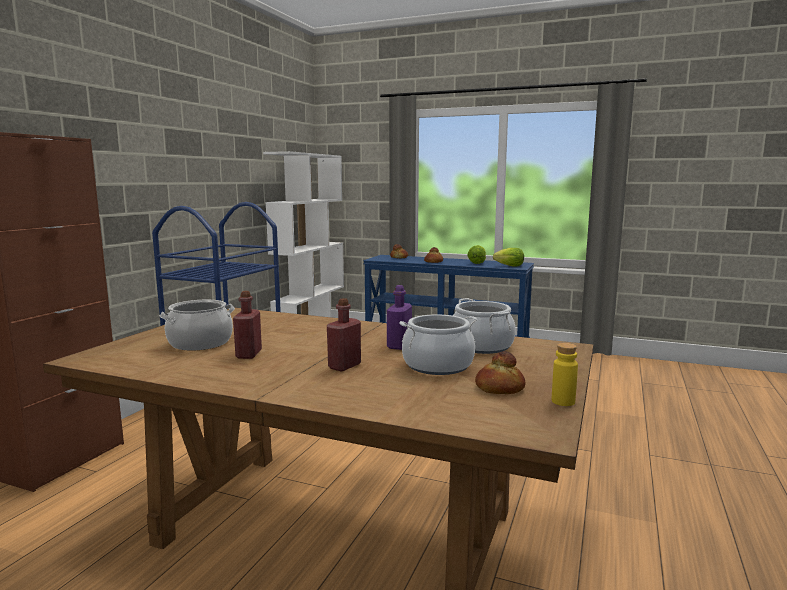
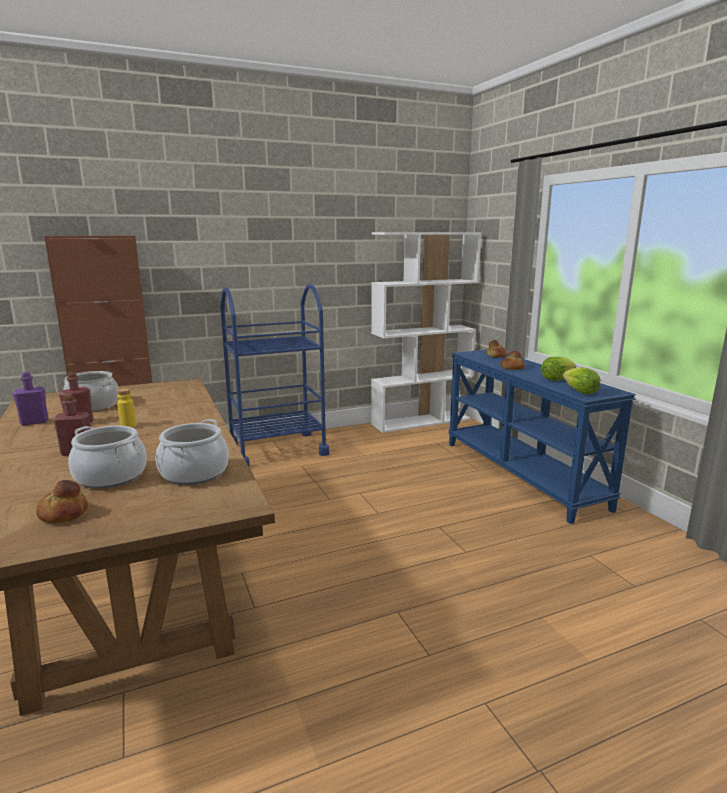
camera: 45 degrees right, 5 degrees up
(399, 345) = (156, 449): purple bottle -> purple bottle (34, 422)
(563, 401) = (42, 548): yellow bottle -> yellow bottle (128, 426)

